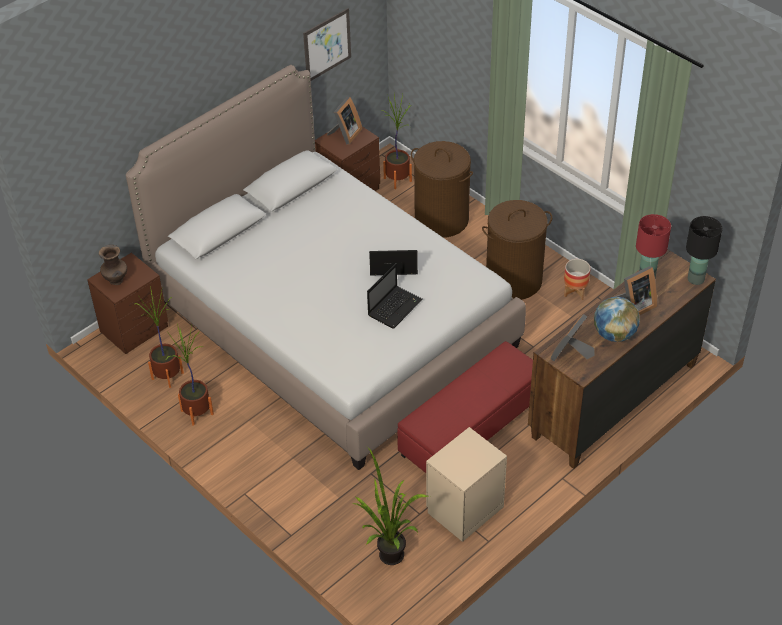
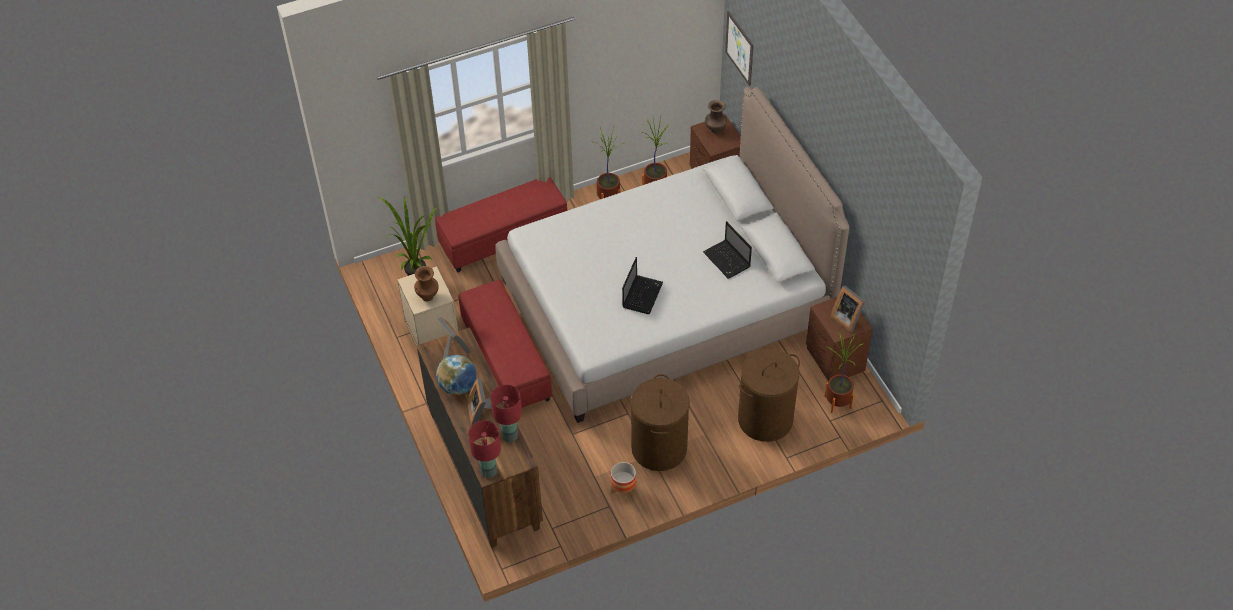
camera: 110 degrees right, 5 degrees up
(292, 492) = (503, 237): none -> red ottoman
(327, 45) = (877, 247): picture -> picture (739, 48)
(395, 307) = (592, 282): laptop -> laptop (727, 260)
(474, 452) = (428, 296): none -> brown vase
(696, 279) = (489, 472): black table lamp -> red table lamp

